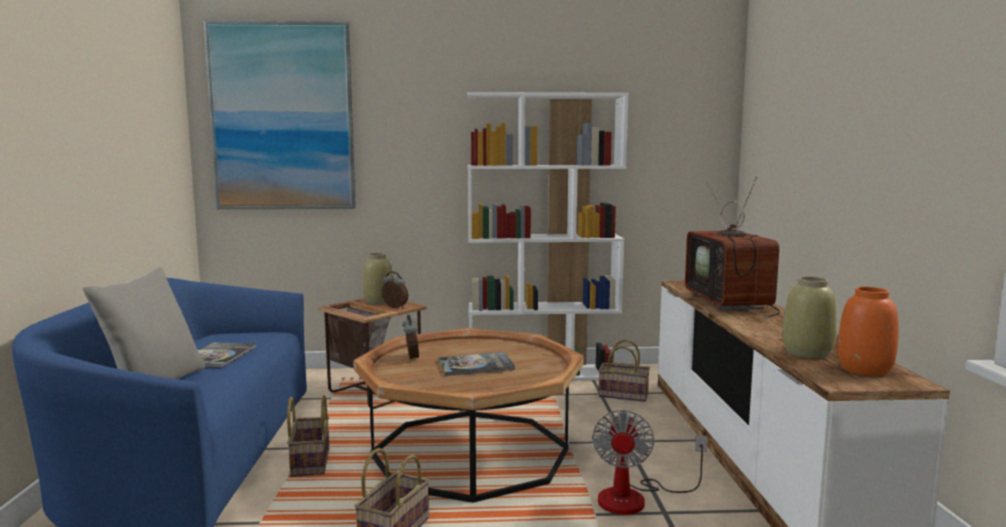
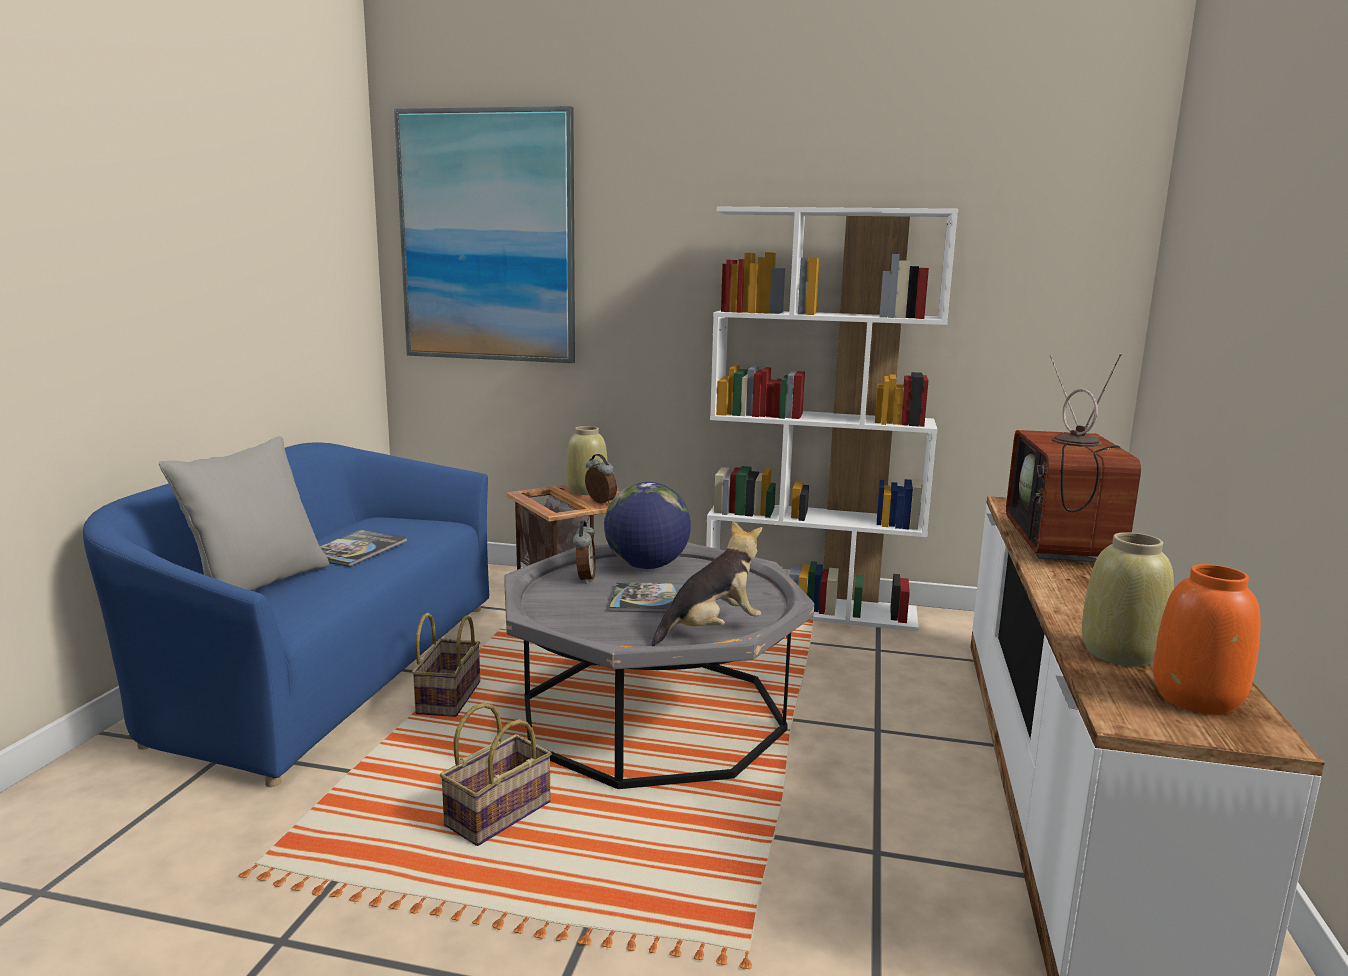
camera: 15 degrees right, 5 degrees up
(450, 346) = (647, 566): none -> globe
(470, 453) = (652, 715): brown coffee table -> grey coffee table
(524, 379) = (711, 630): none -> plush toy
(625, 395) = (912, 656): basket -> none
(635, 498) = (845, 822): fan -> none

